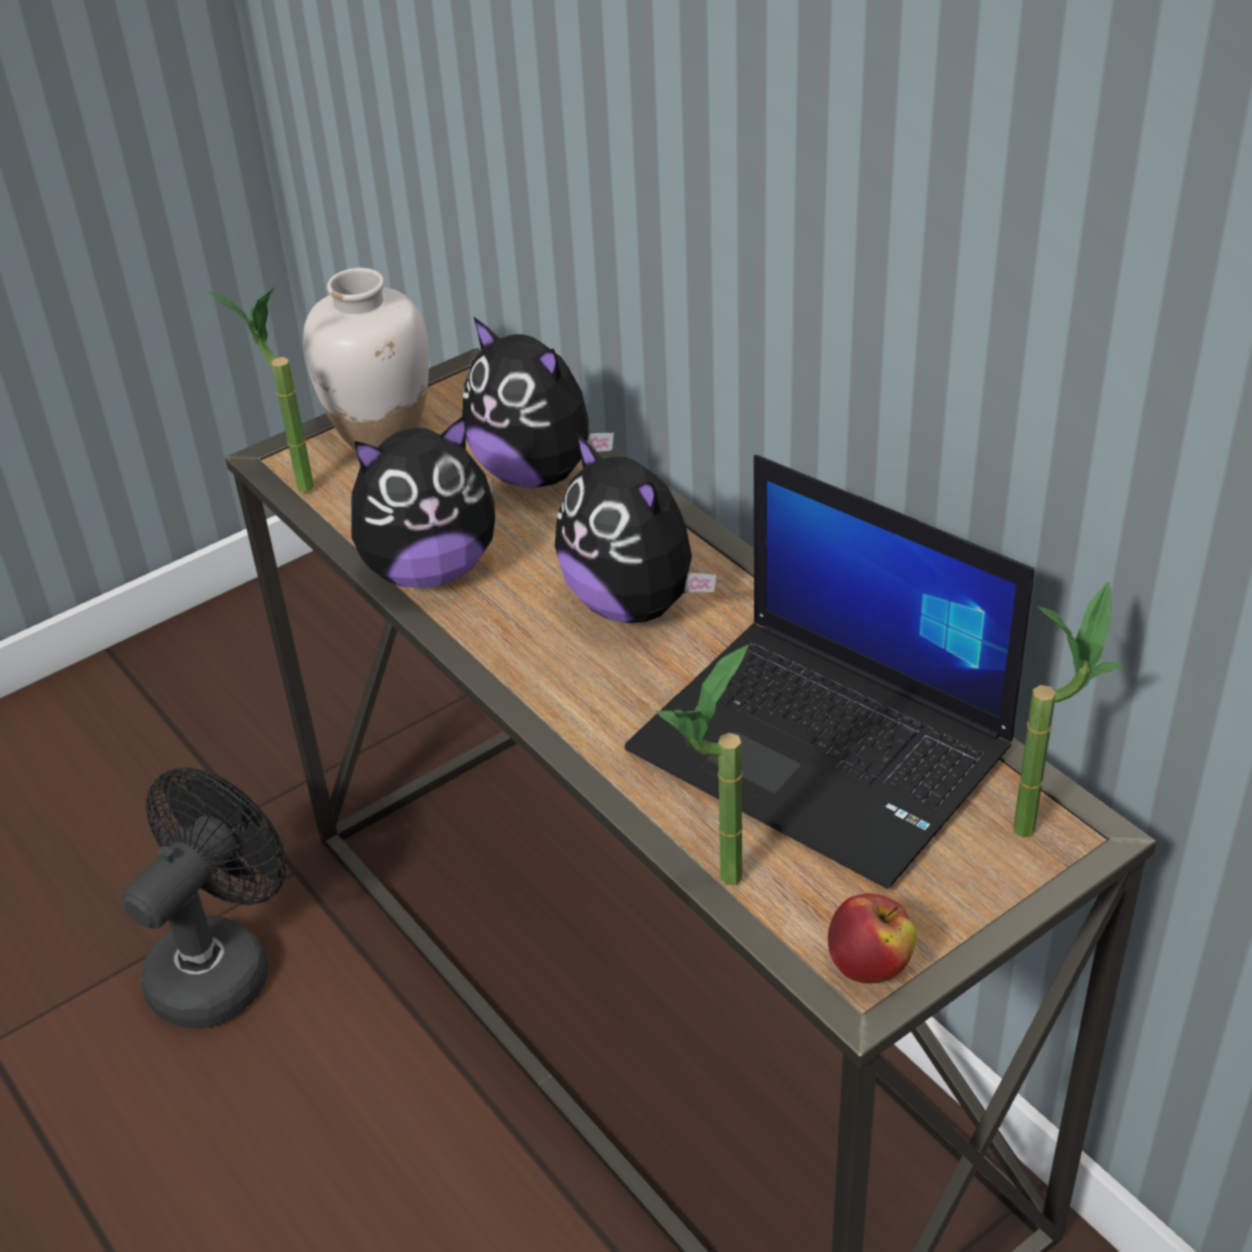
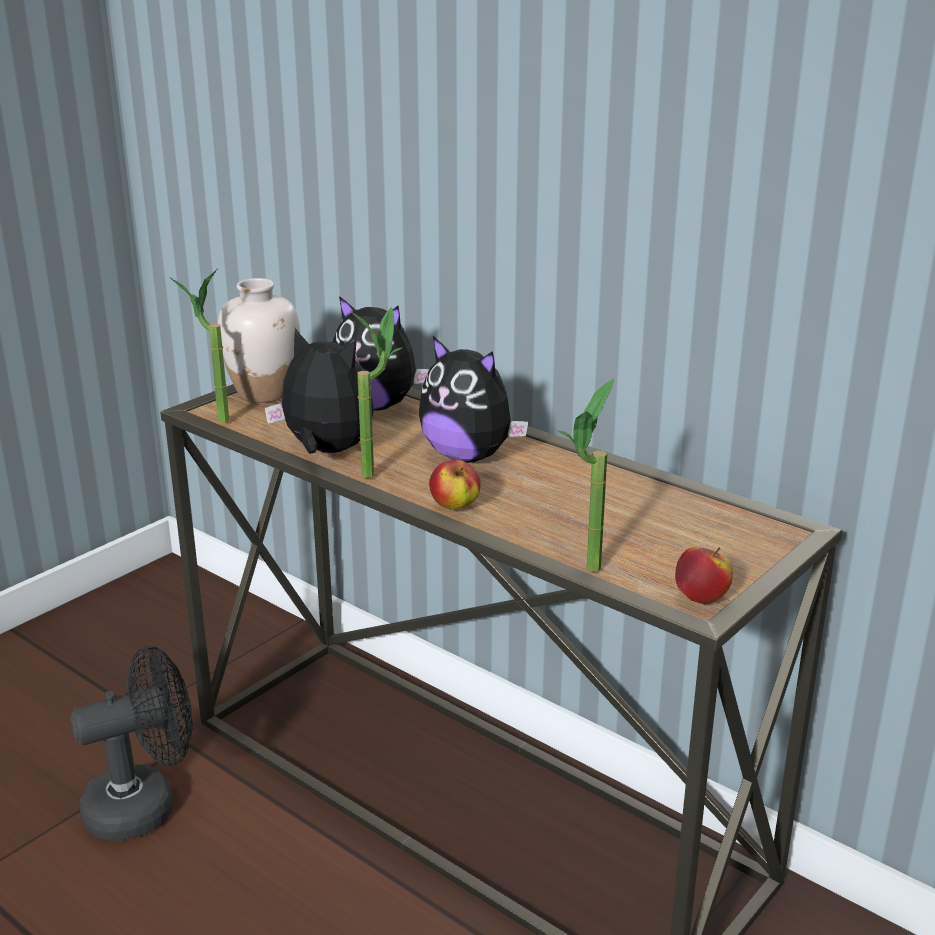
camera: 15 degrees left, 15 degrees down
(221, 964) = (145, 805): black fan -> black fan turned 45 degrees clockwise
(430, 570) = (325, 451): plush toy -> plush toy turned 120 degrees counterclockwise
(574, 715) = (454, 506): none -> apple
(826, 748) = (623, 507): laptop -> none
(1042, 821) = (771, 528): potted plant -> potted plant (378, 471)

